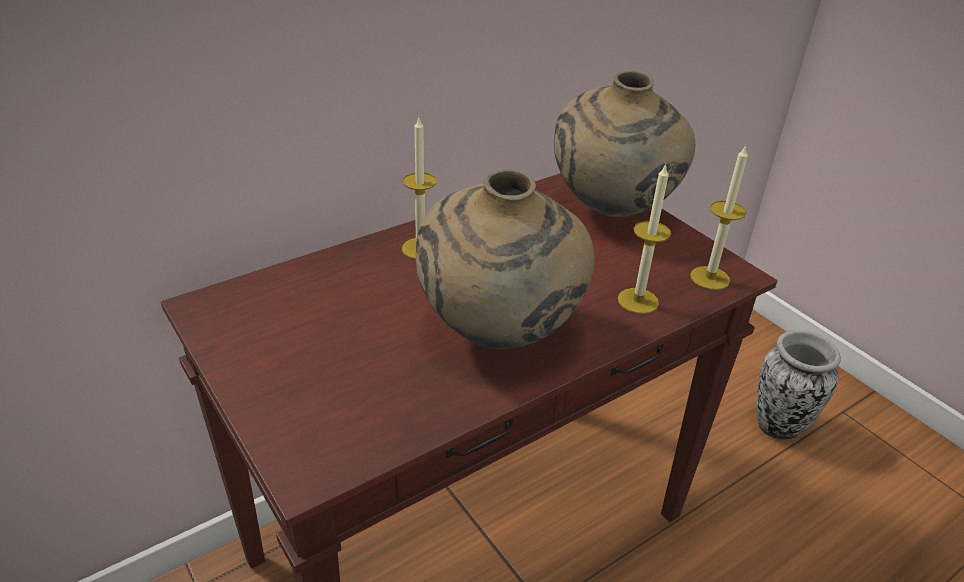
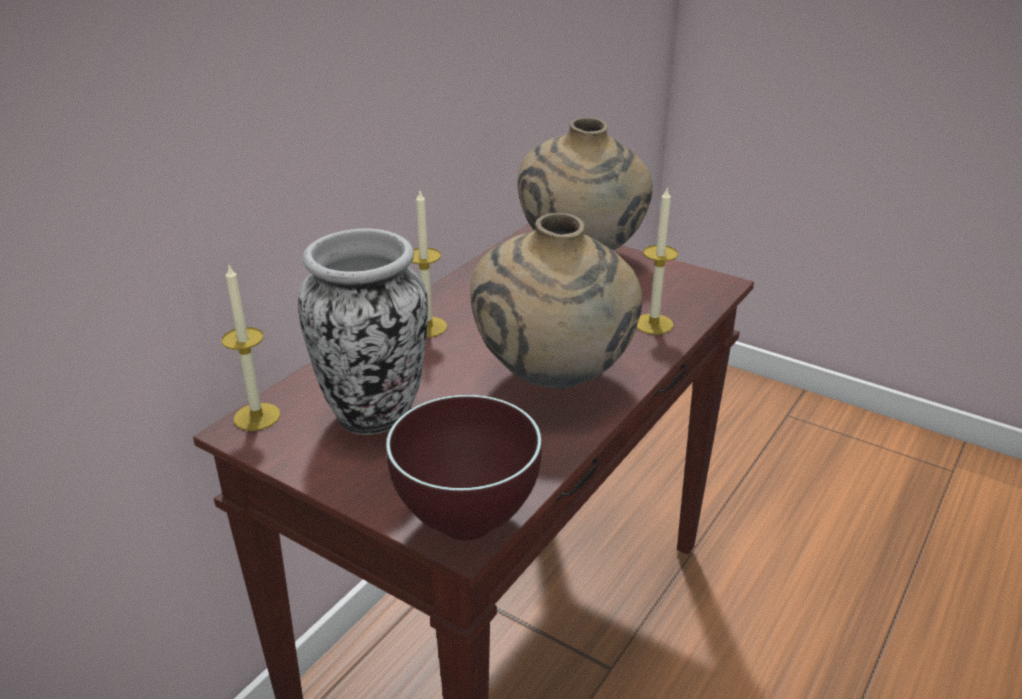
camera: 20 degrees left, 5 degrees down
(318, 457) = (463, 522): none -> brown bowl
(710, 278) = (700, 292): candle -> candle (257, 417)
(779, 427) = (741, 443): vase -> vase (375, 415)

